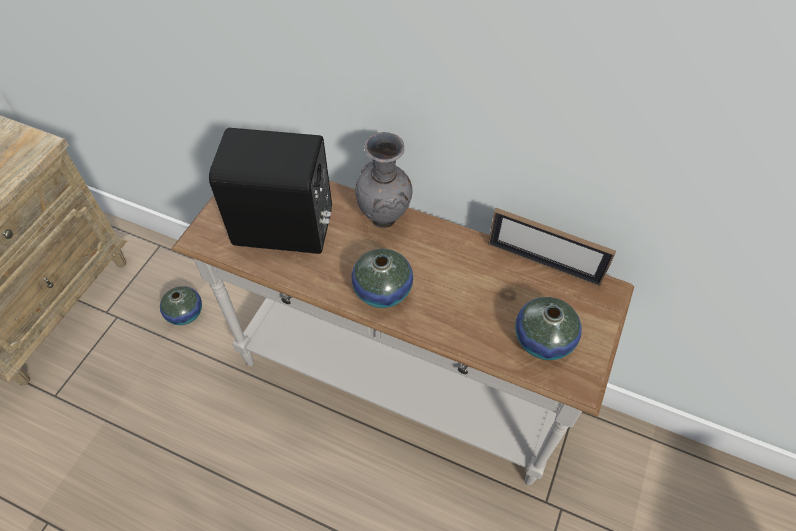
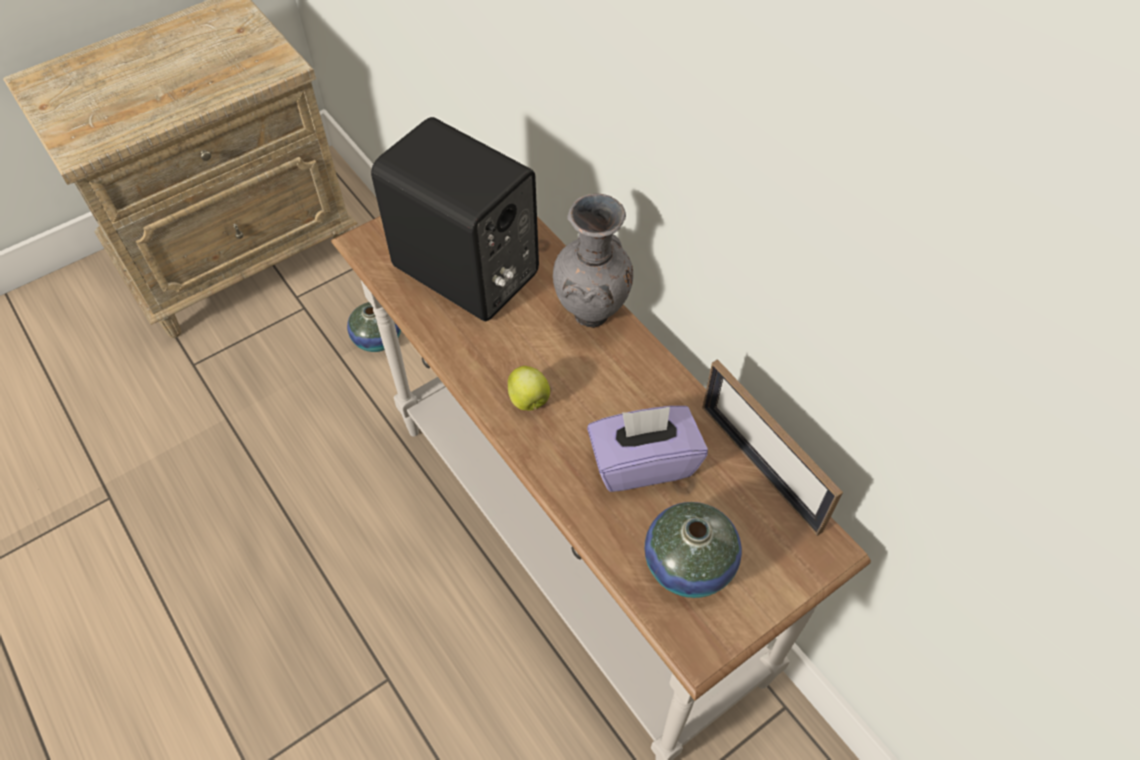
camera: 30 degrees right, 0 degrees up
(382, 290) = (529, 401): vase -> apple
(476, 293) = (643, 462): none -> purple tissue box

